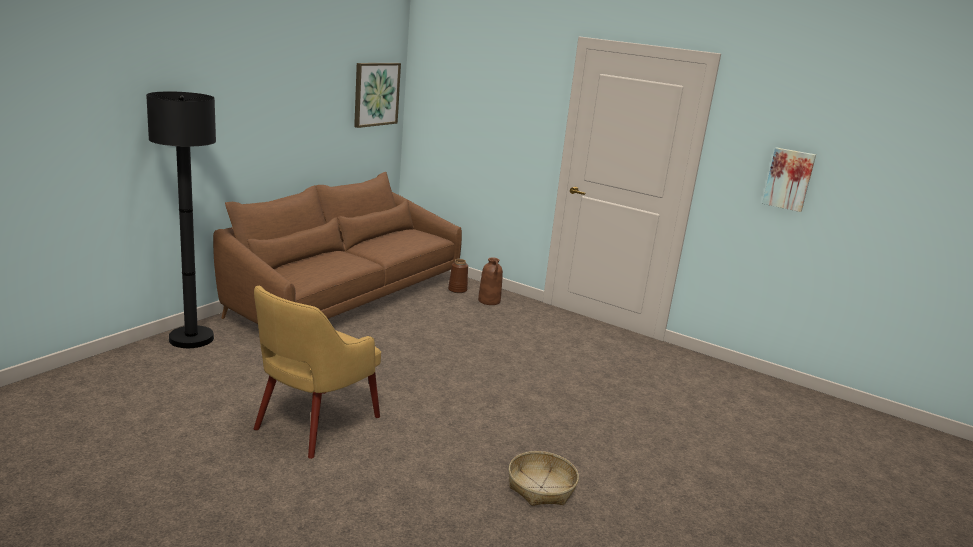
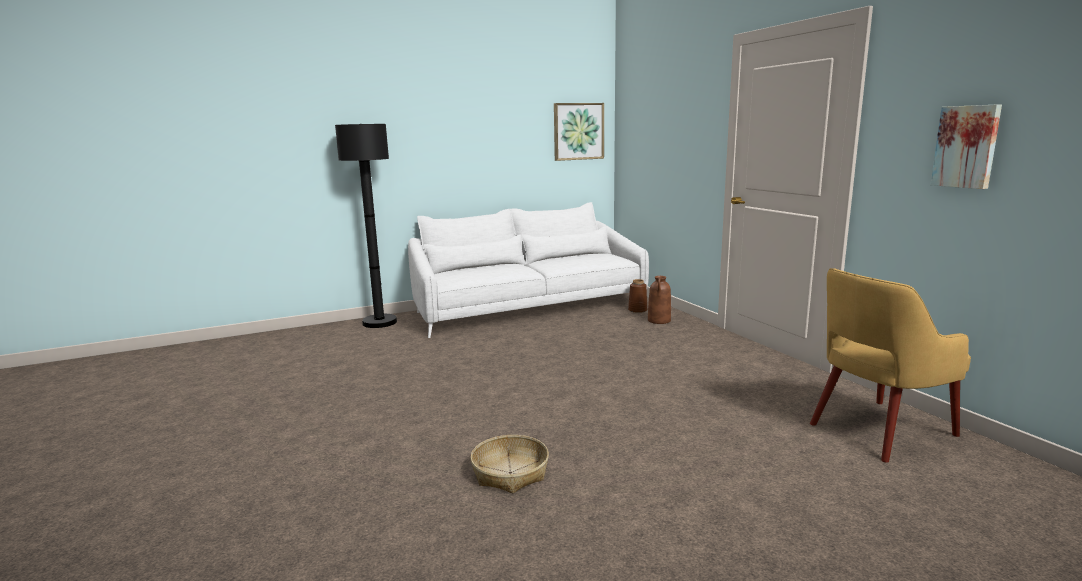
camera: 35 degrees right, 5 degrees down
(314, 424) = (385, 386): yellow armchair -> yellow armchair (878, 430)
(345, 297) = (528, 307): brown sofa -> white sofa

